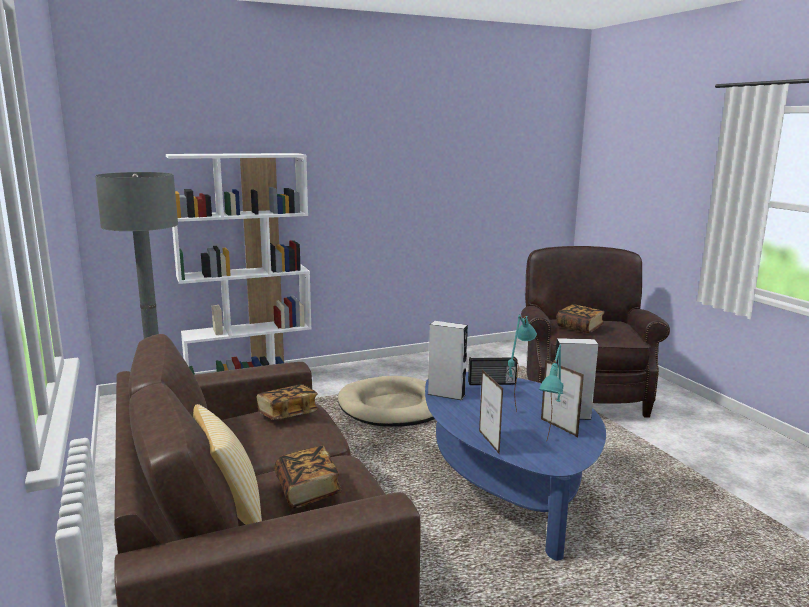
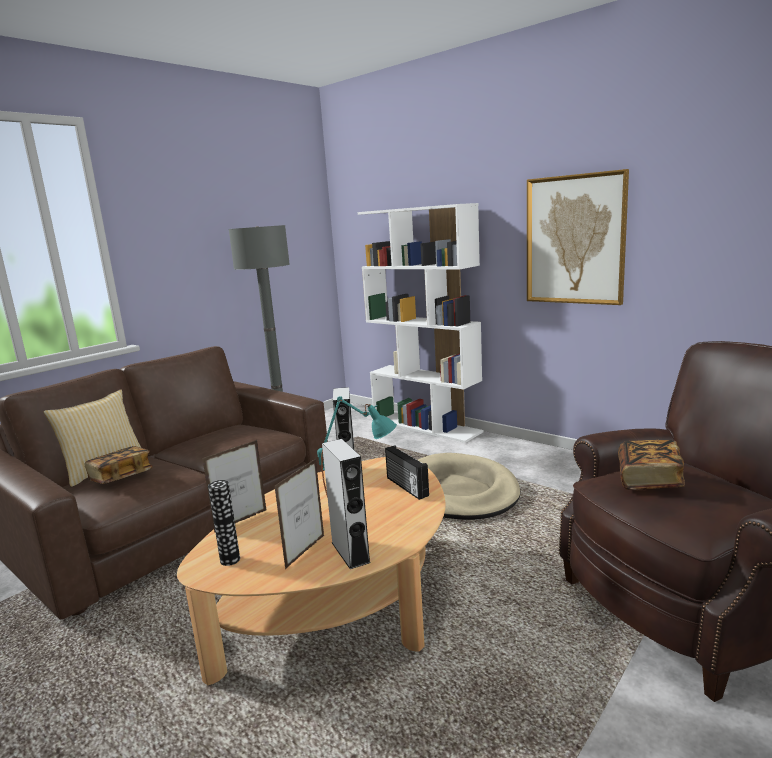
camera: 65 degrees right, 0 degrees up
(287, 414) = (251, 434): book -> none
(383, 187) = (575, 240): none -> picture
(506, 487) = (341, 607): blue coffee table -> beige coffee table
(550, 453) = (230, 560): turquoise table lamp -> vase

